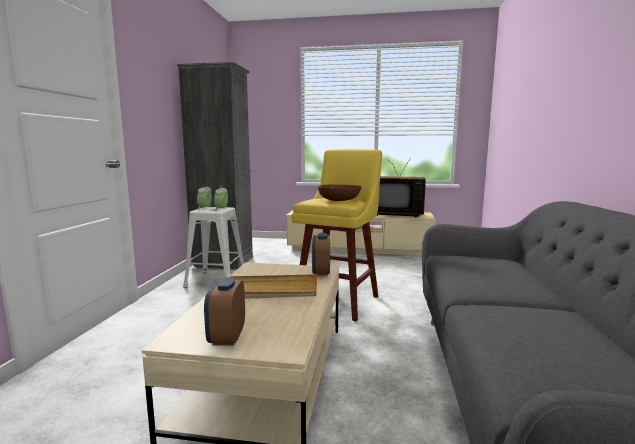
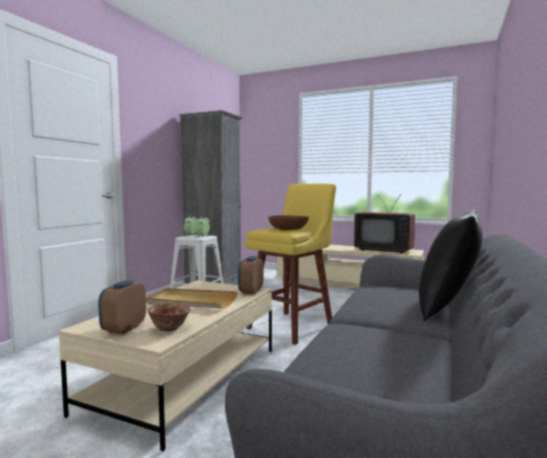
camera: 15 degrees right, 5 degrees down
(281, 330) = (169, 328): none -> bowl
(540, 276) = (448, 308): none -> black pillow

